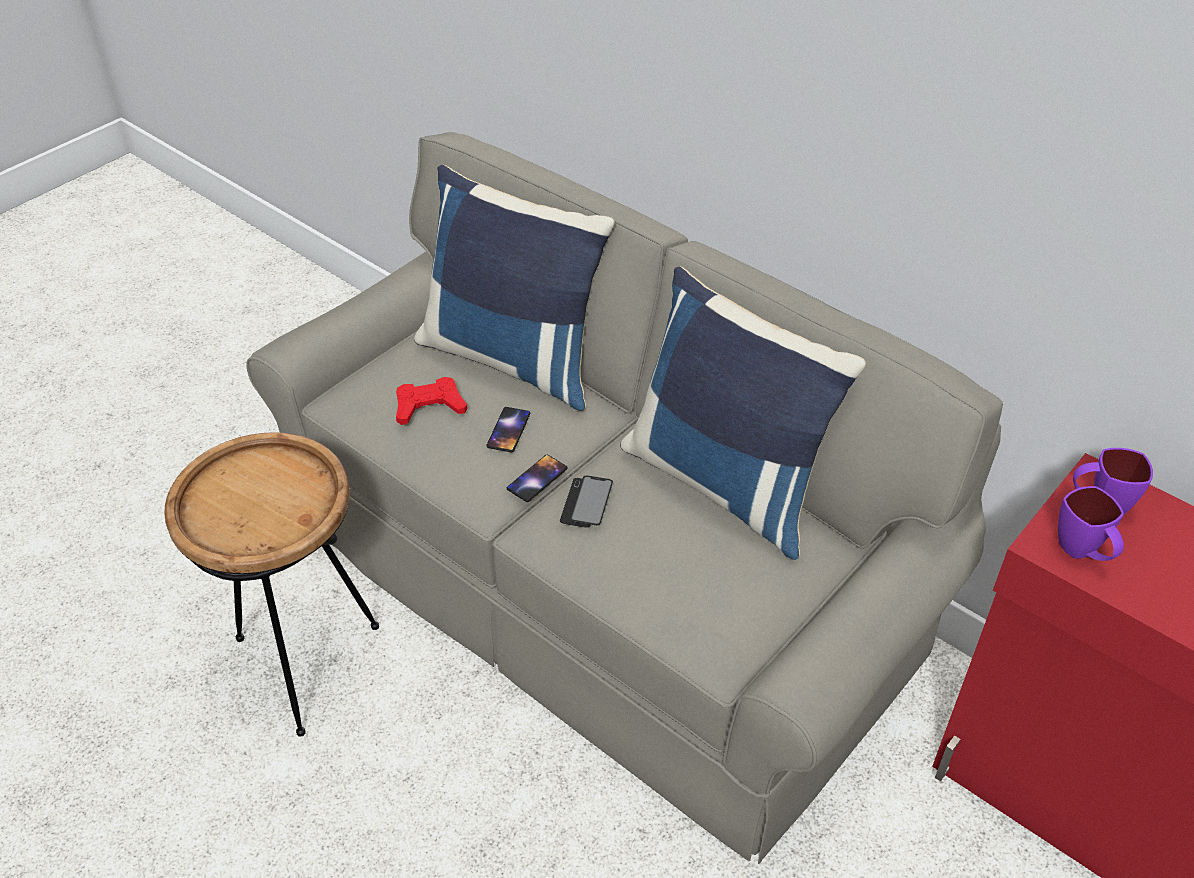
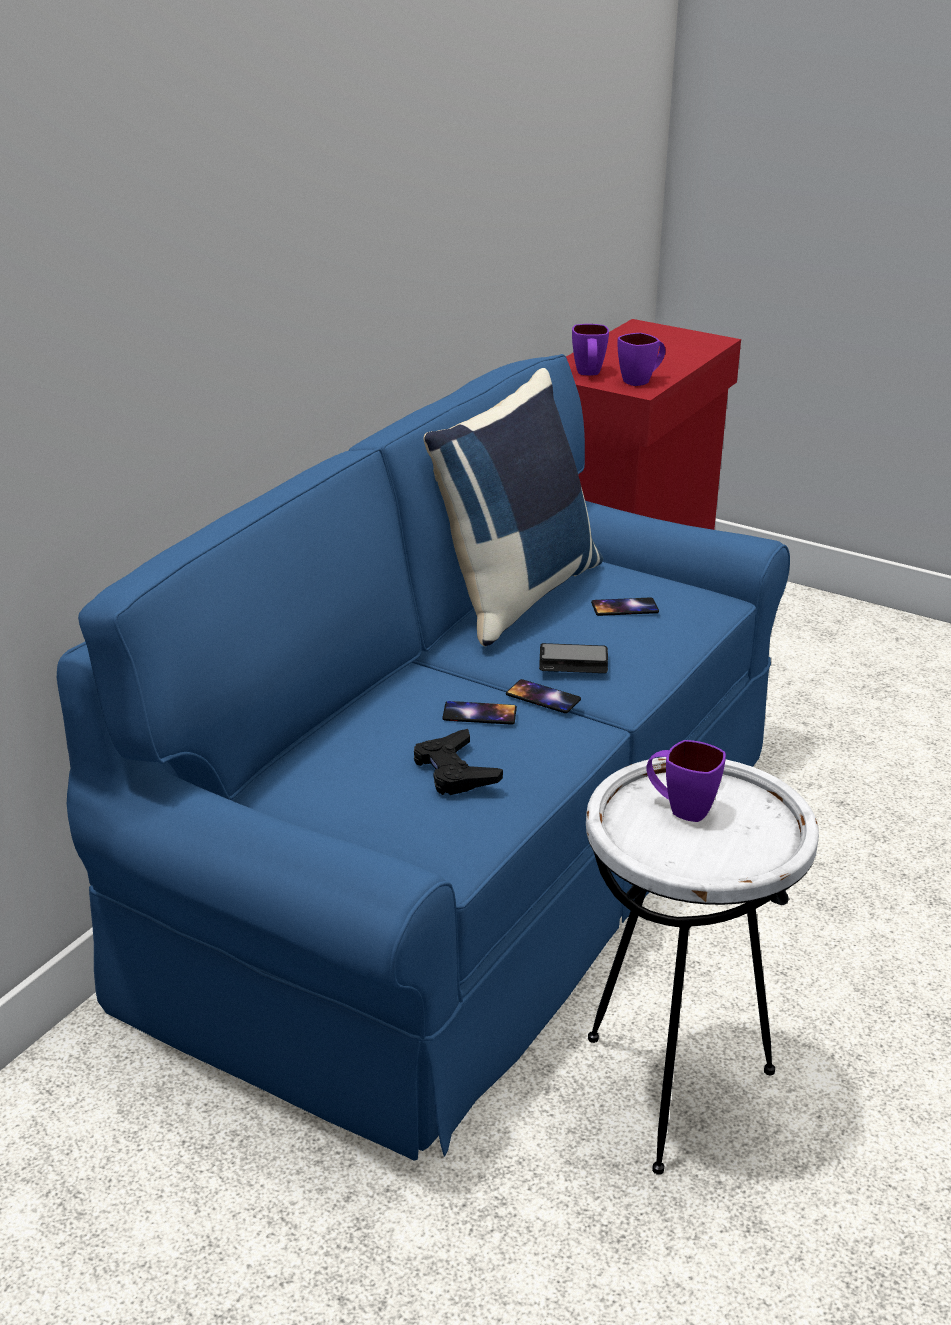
camera: 100 degrees left, 15 degrees down
(282, 491) = (680, 808): none -> purple mug
(305, 665) = (673, 1091): brown side table -> white side table
(429, 406) = (454, 771): red game controller -> black game controller
(514, 358) = (345, 725): blue pillow -> none
(597, 582) = (471, 868): grey sofa -> blue sofa
(684, 558) = (624, 608): none -> phone

